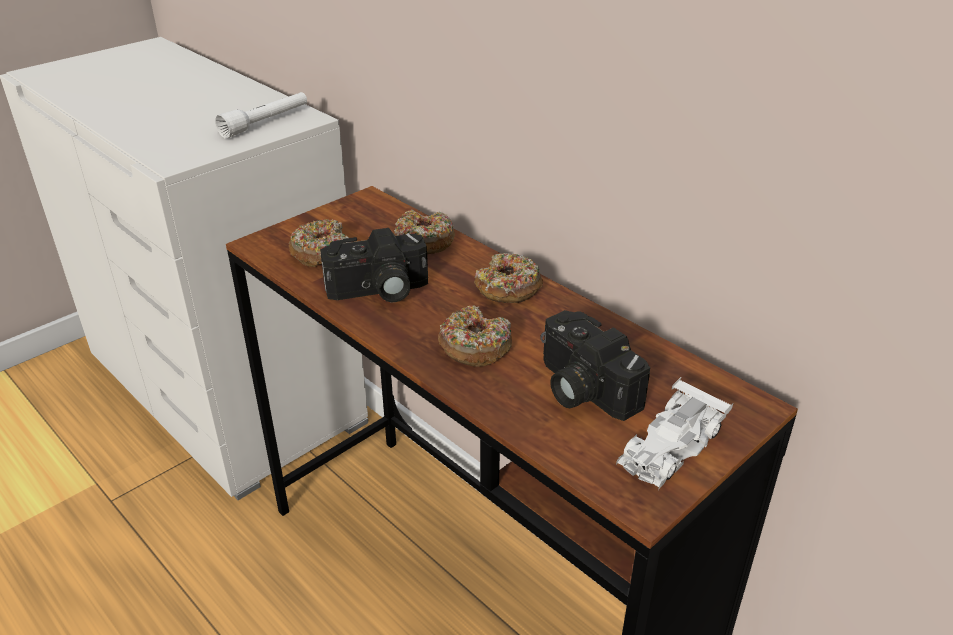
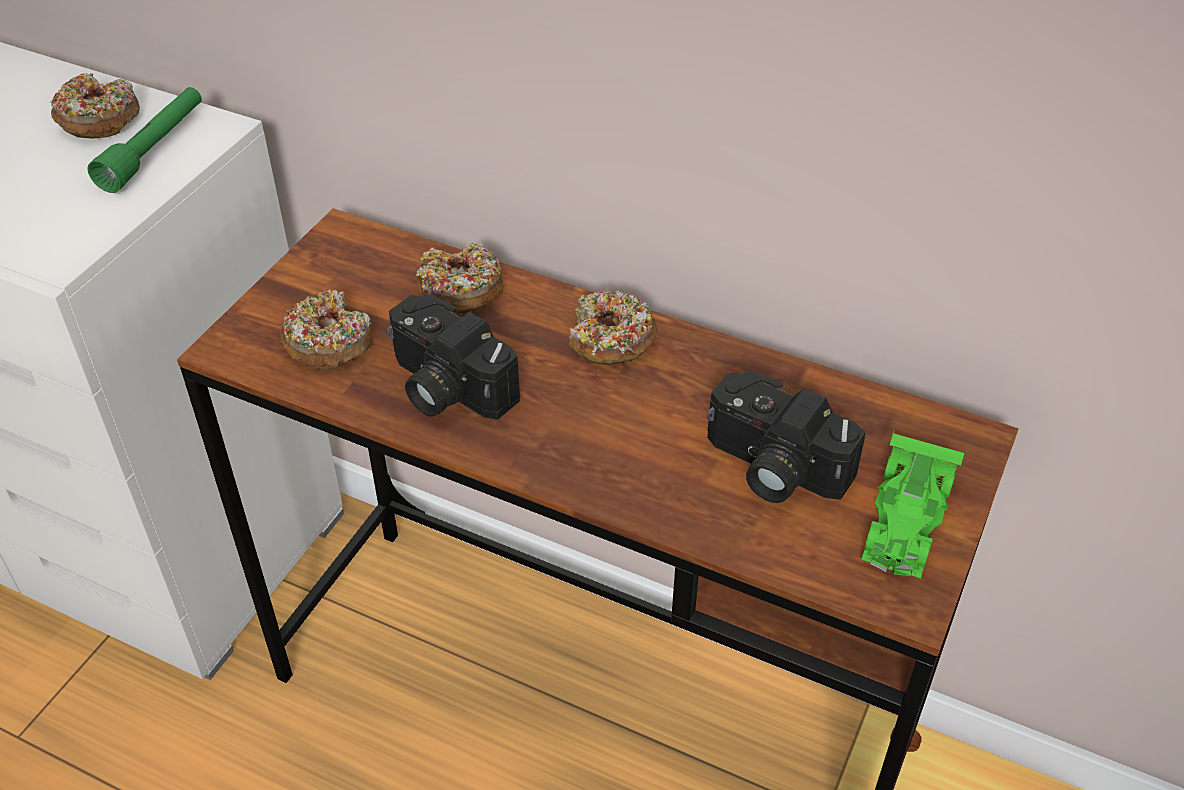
camera: 20 degrees left, 10 degrees up
(265, 123) = (154, 150): white flashlight -> green flashlight
(378, 291) = (444, 387): camera -> camera turned 75 degrees clockwise
(475, 347) = (615, 441): donut -> donut (98, 119)
(669, 446) = (906, 519): white toy car -> green toy car

